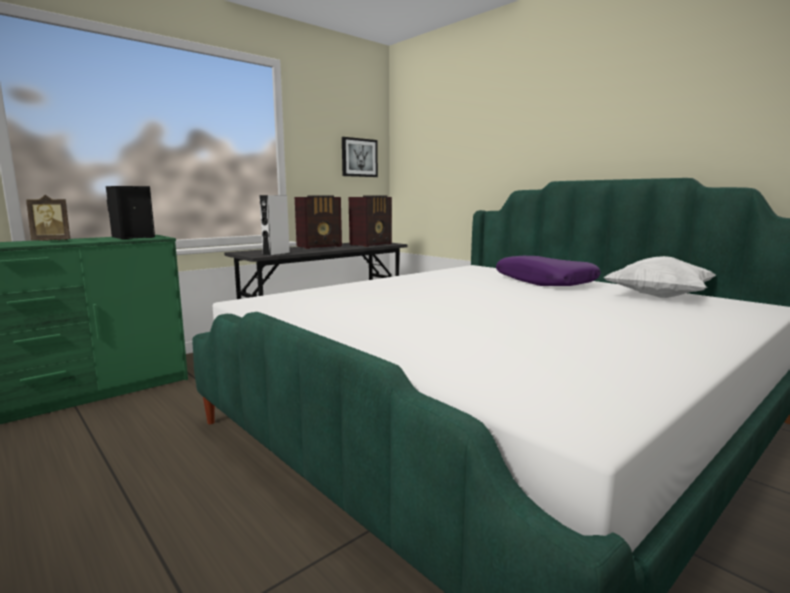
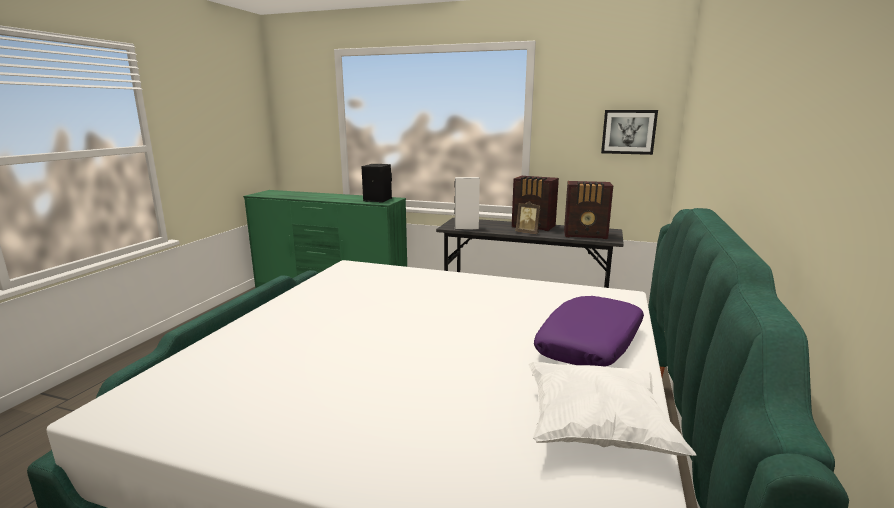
camera: 60 degrees right, 5 degrees up
(52, 241) = (340, 196): picture frame -> picture frame (528, 233)

